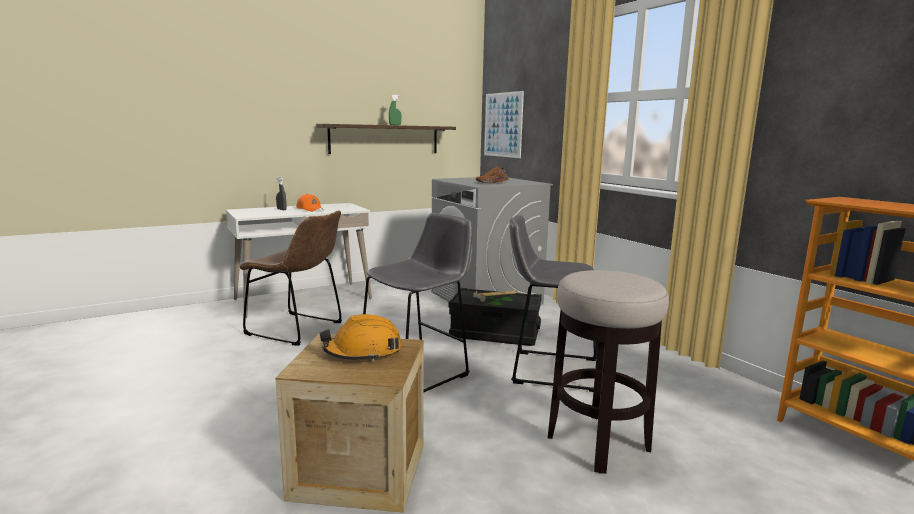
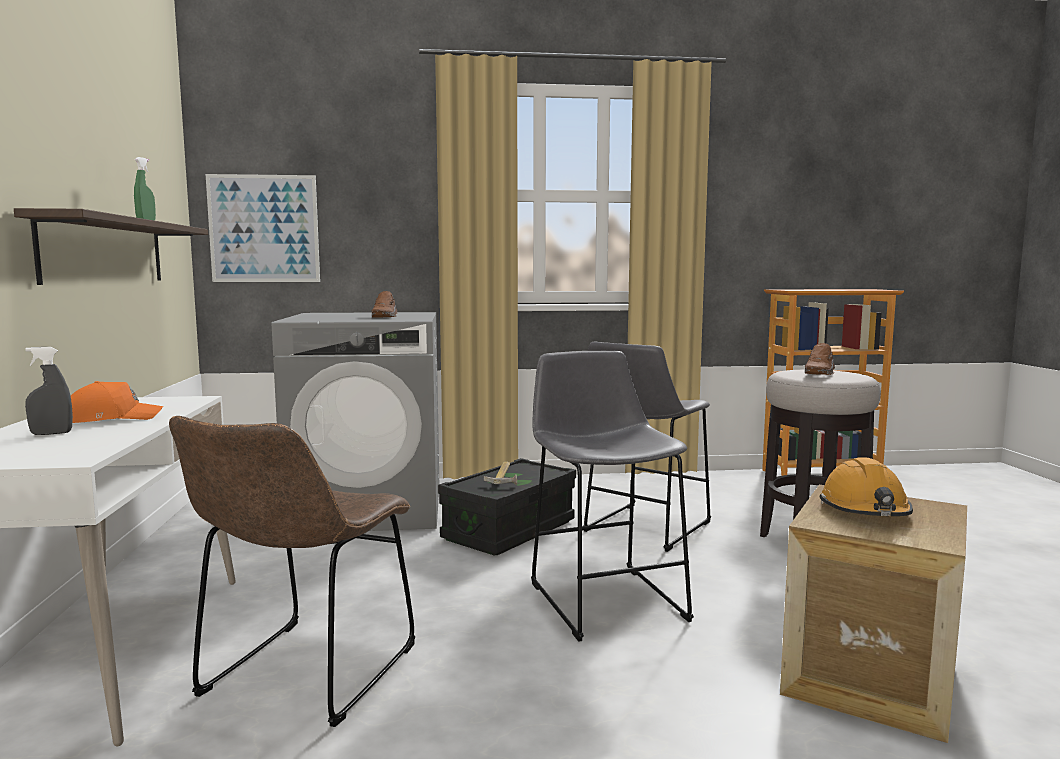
camera: 65 degrees left, 5 degrees down
(298, 329) = (304, 676): brown chair -> brown chair turned 150 degrees clockwise
(606, 278) = (821, 372): none -> brown shoe

